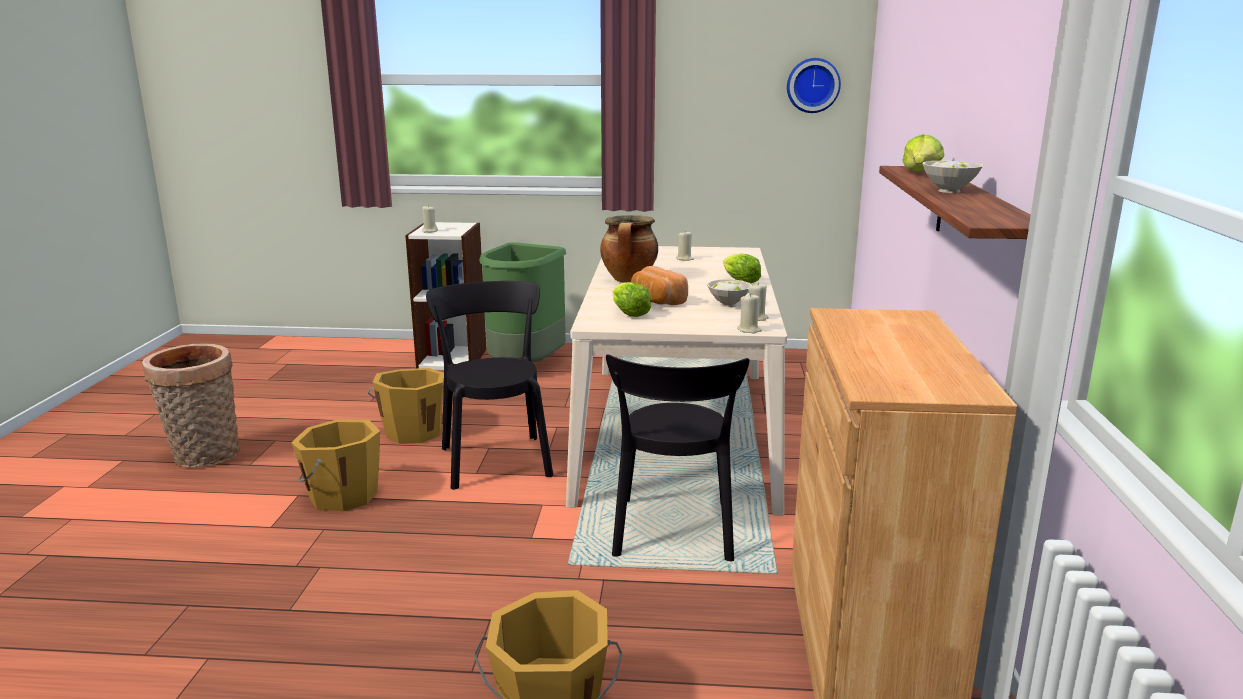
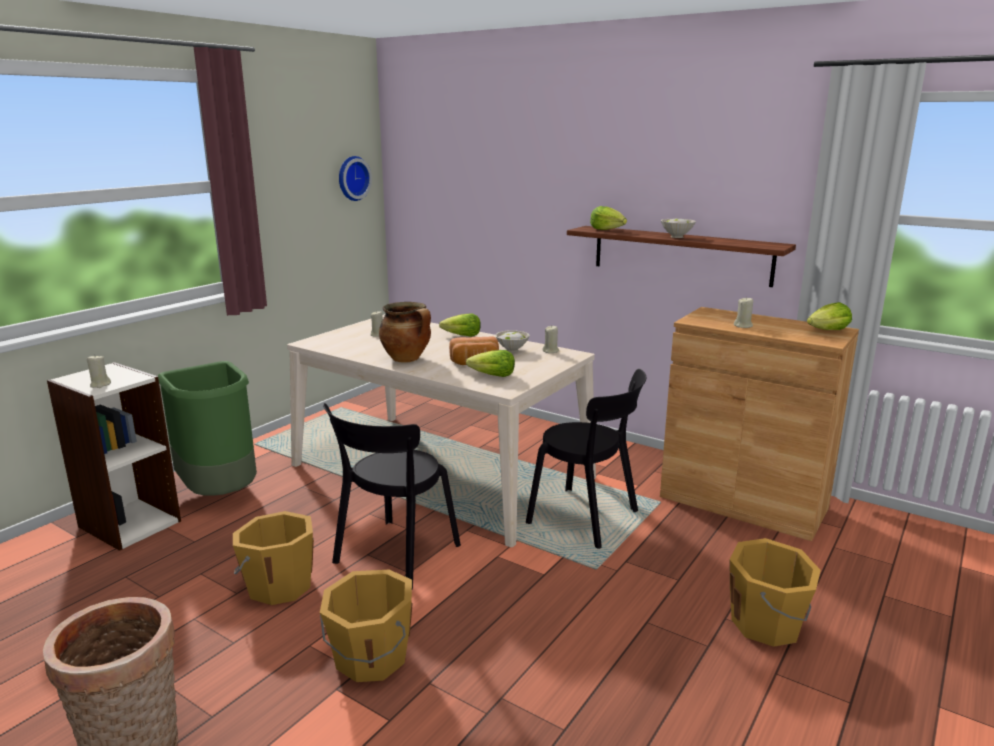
camera: 60 degrees left, 0 degrees up
(495, 459) = (394, 556): black chair -> black chair turned 75 degrees counterclockwise
(749, 330) = (573, 358): beige candle -> beige candle (743, 326)
(945, 385) = (828, 331): none -> lettuce

